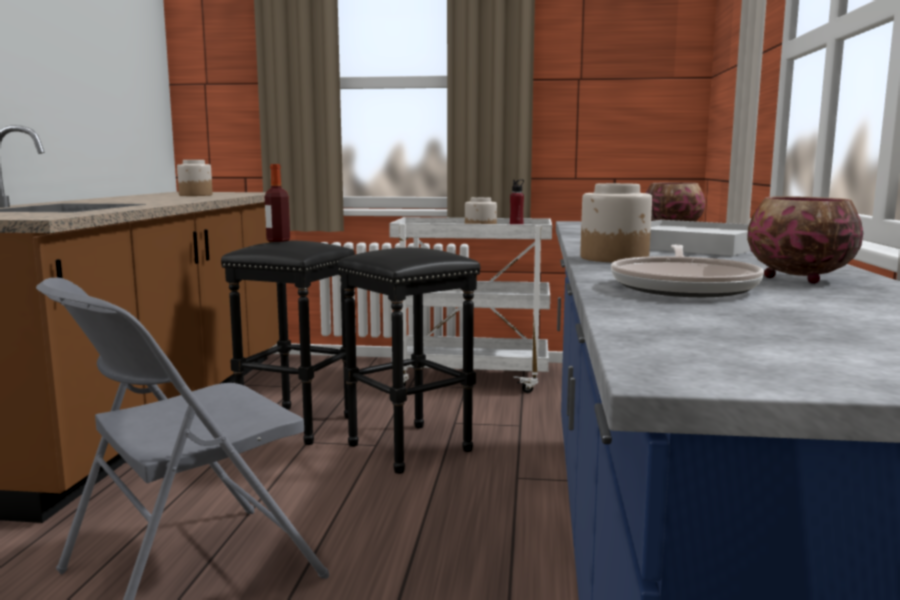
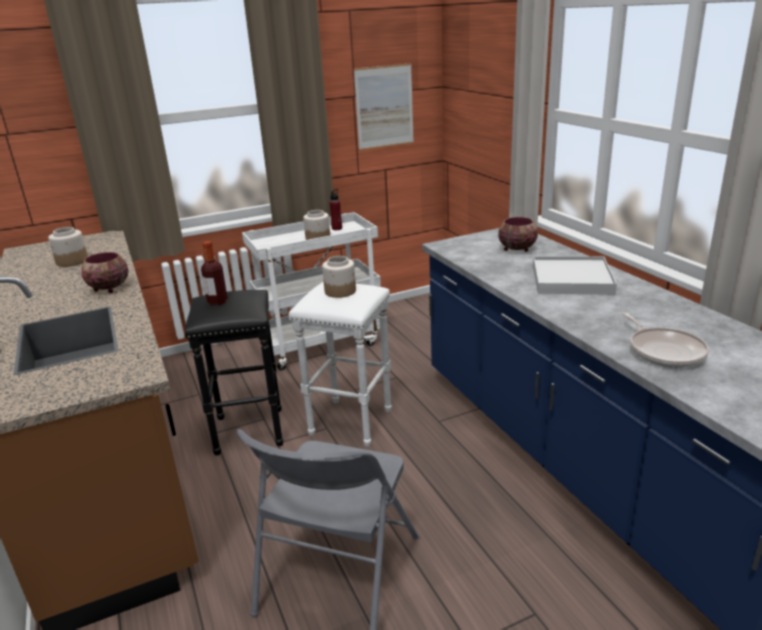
camera: 30 degrees left, 15 degrees up
(410, 446) = (350, 420): black stool -> white stool
(615, 258) = (574, 315): jar -> jar (340, 291)
(620, 95) = (384, 107): none -> picture
(796, 278) = (684, 323): bowl -> bowl (108, 288)

